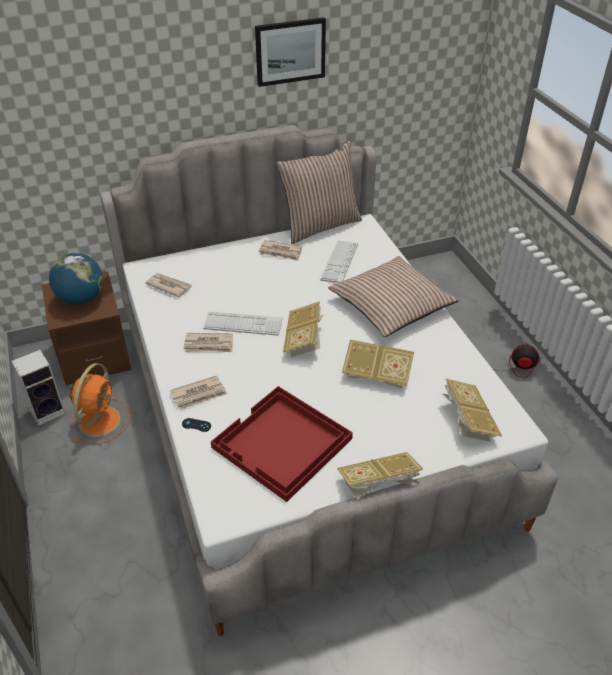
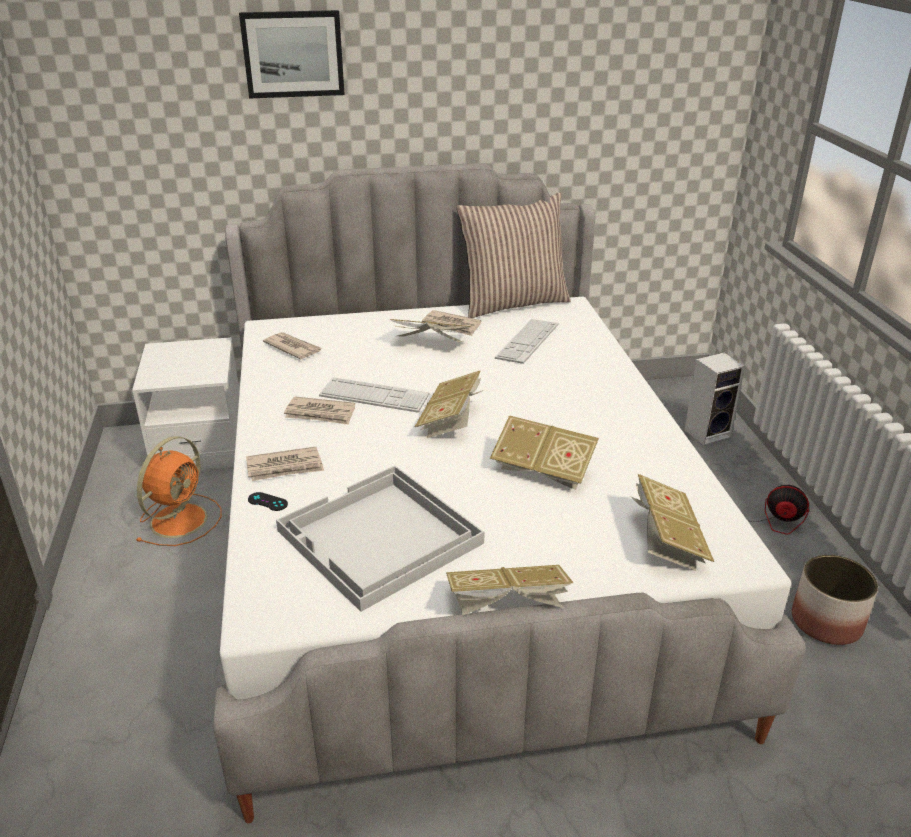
camera: 10 degrees right, 10 degrees down
(48, 410) = (119, 501): speaker -> speaker (708, 433)
(81, 299) = (186, 362): globe -> none
(94, 355) = (200, 446): brown nightstand -> white nightstand
(270, 272) = (431, 345): none -> book
(282, 444) = (379, 538): red tray -> white tray
(290, 51) = (485, 64): picture -> picture (293, 54)
(391, 305) = (586, 394): pillow -> none
(558, 440) = (827, 622): none -> planter

